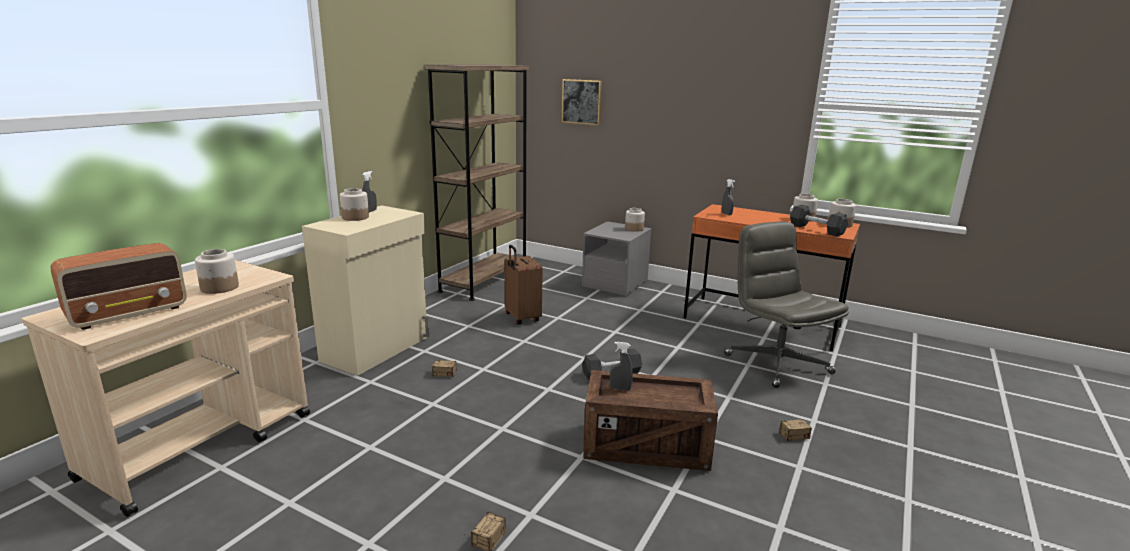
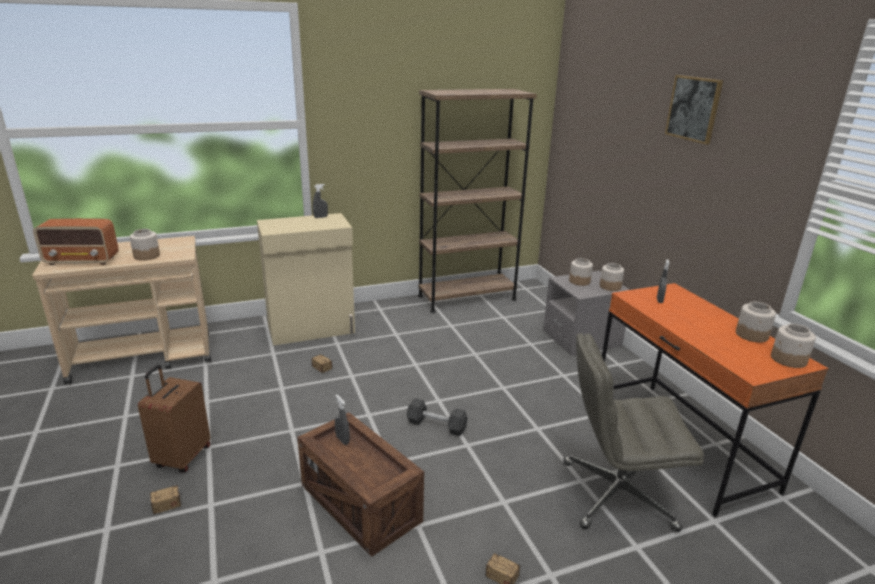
camera: 40 degrees right, 5 degrees up
(355, 217) = (300, 220): jar -> jar (579, 281)
(521, 318) = (445, 343): brown suitcase -> brown suitcase (182, 457)
(581, 102) = (596, 136): picture -> picture (693, 108)
(776, 363) = (616, 495): grey office chair -> grey office chair turned 105 degrees counterclockwise
(816, 229) = (732, 355): grey dumbbell -> none

